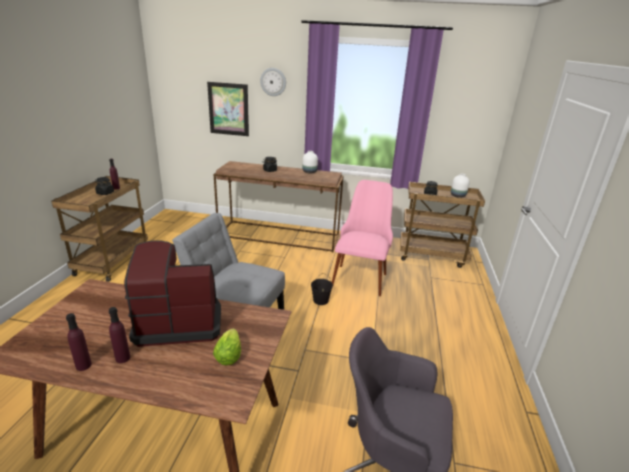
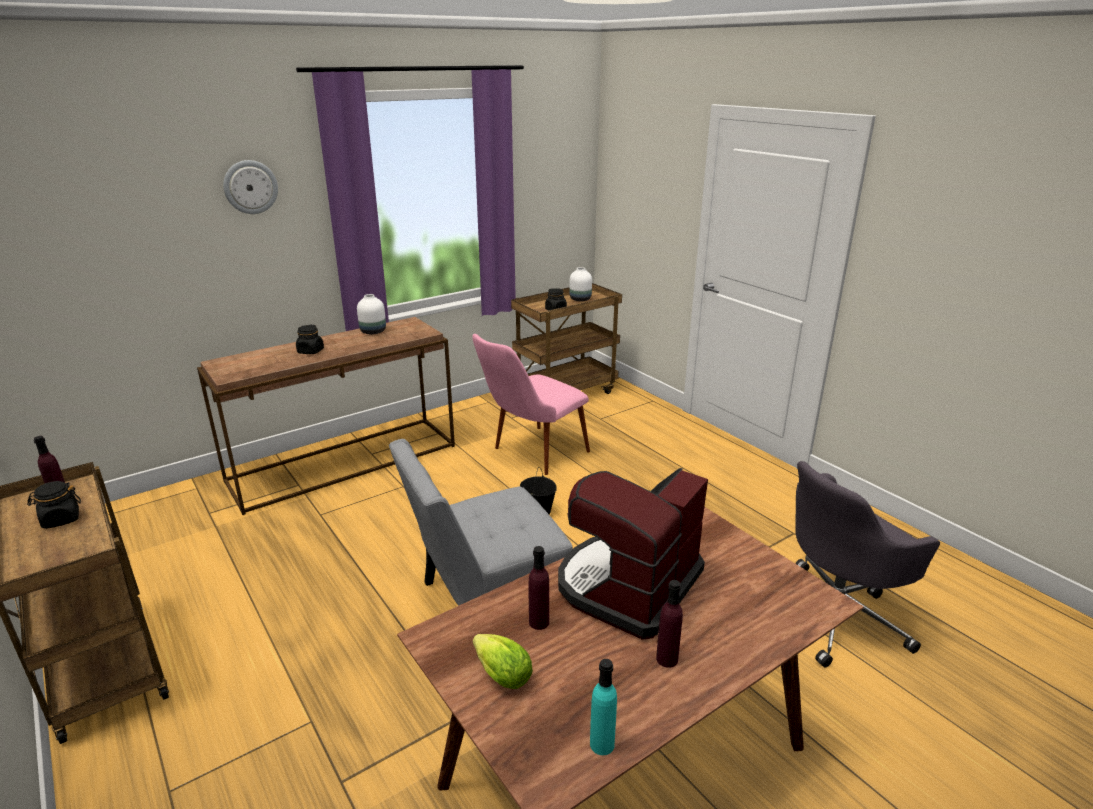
camera: 45 degrees left, 0 degrees up
(40, 362) = (602, 744): none -> turquoise bottle
(83, 365) = (651, 700): purple bottle -> purple bottle (539, 622)
(228, 109) = (160, 259): picture -> none
(229, 354) = (738, 573): lettuce -> lettuce (499, 673)
(361, 274) = (530, 455): pink chair -> pink chair turned 105 degrees counterclockwise

